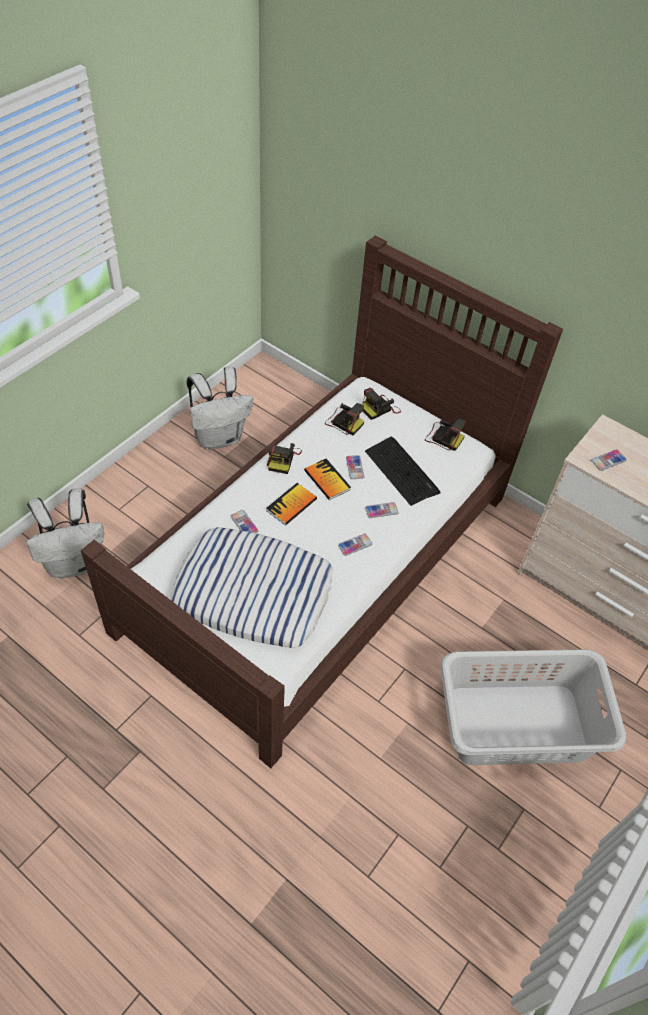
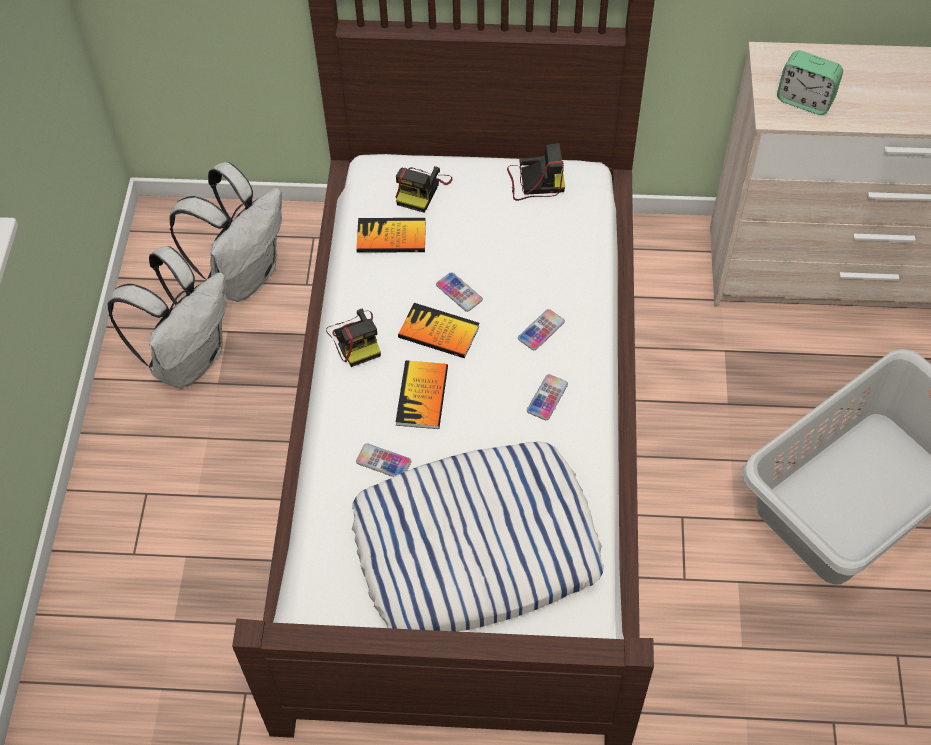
camera: 30 degrees left, 5 degrees up
(75, 562) = (137, 670): white backpack -> white backpack (243, 275)
(343, 422) = (391, 237): camera -> book
(402, 471) = (522, 261): keyboard -> none
(608, 460) = (804, 100): phone -> alarm clock

